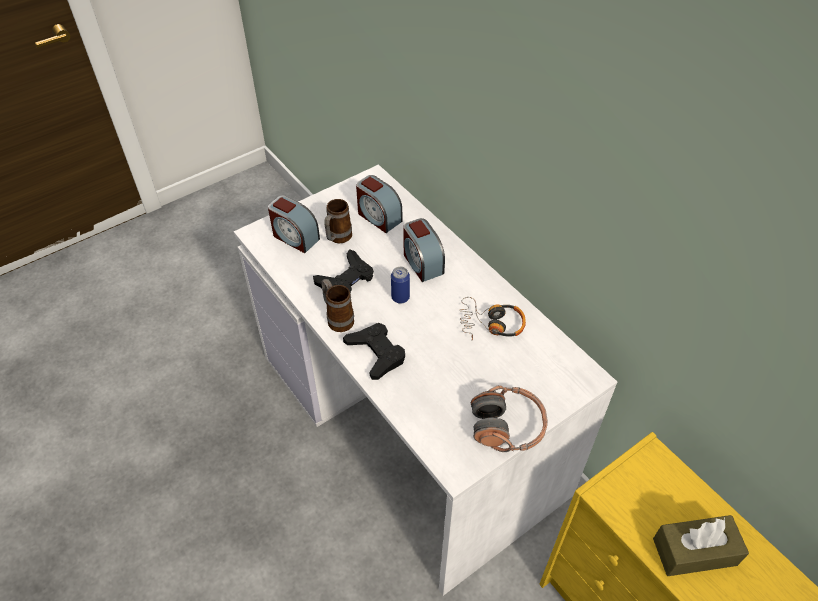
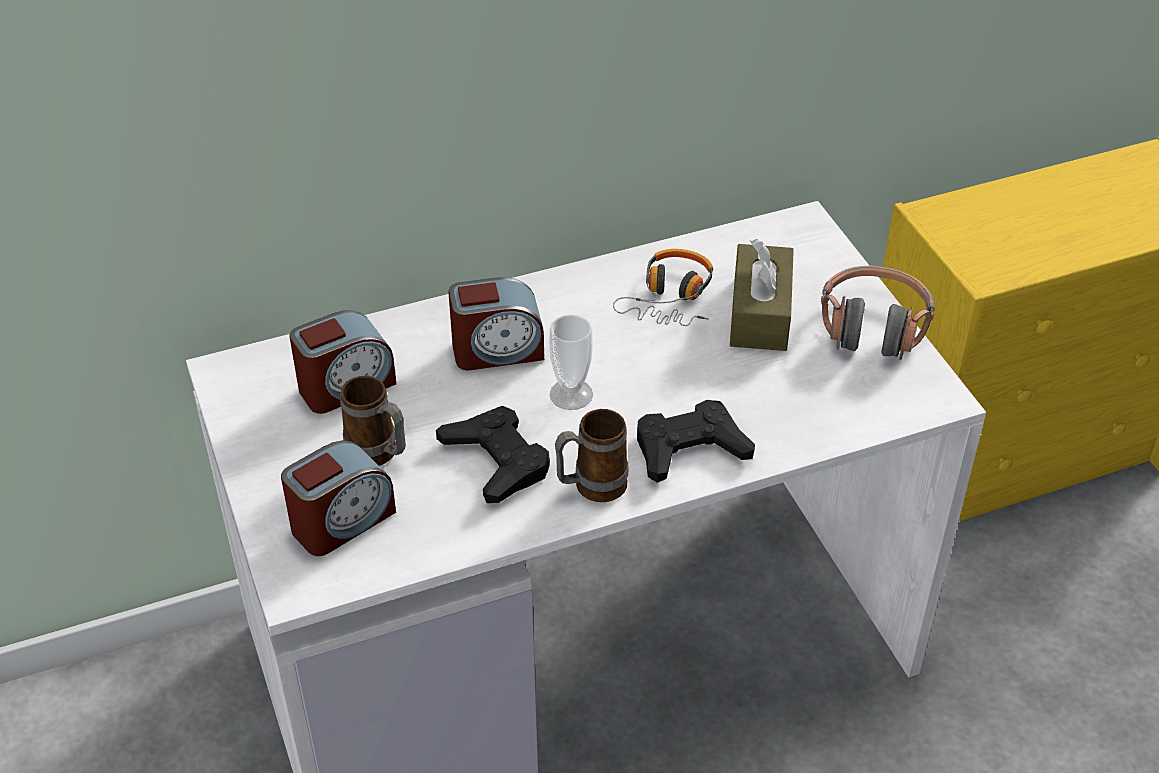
camera: 75 degrees left, 5 degrees down
(400, 297) = (571, 394): can -> cup
(694, 551) = (1075, 222): brown tissue box -> brown tissue box (760, 314)

